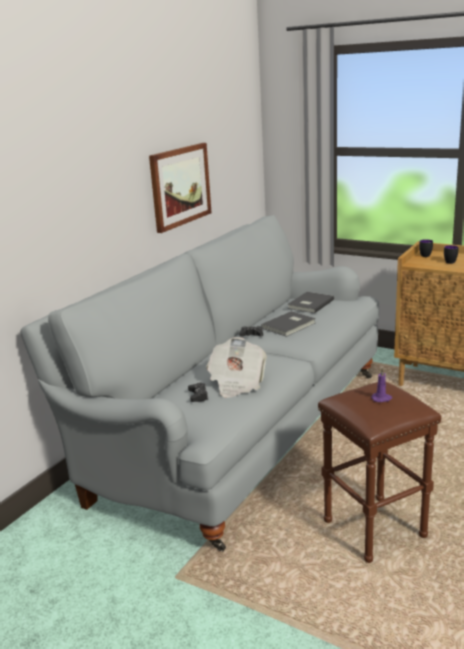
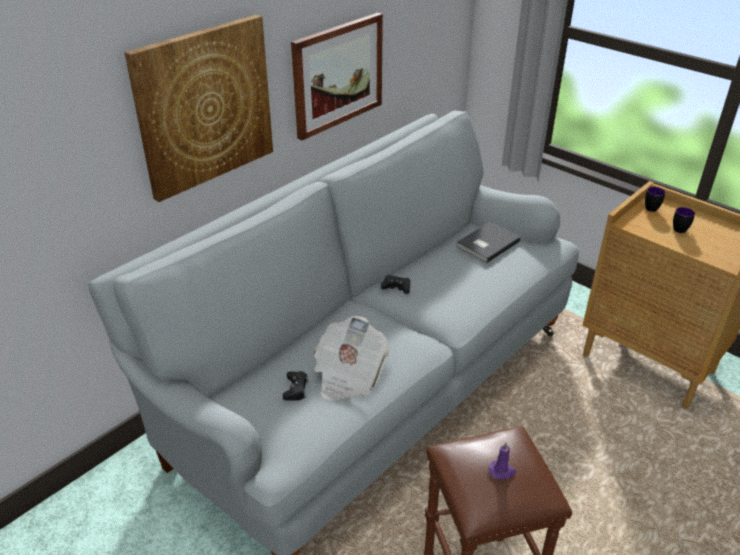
camera: 10 degrees right, 15 degrees up
(95, 196) = (204, 106): none -> picture
(290, 325) = (449, 280): grey book -> none

